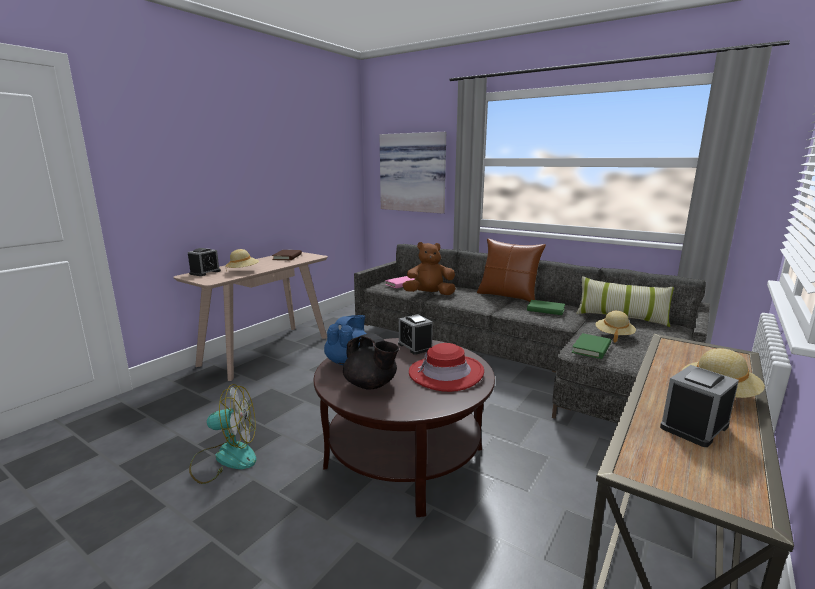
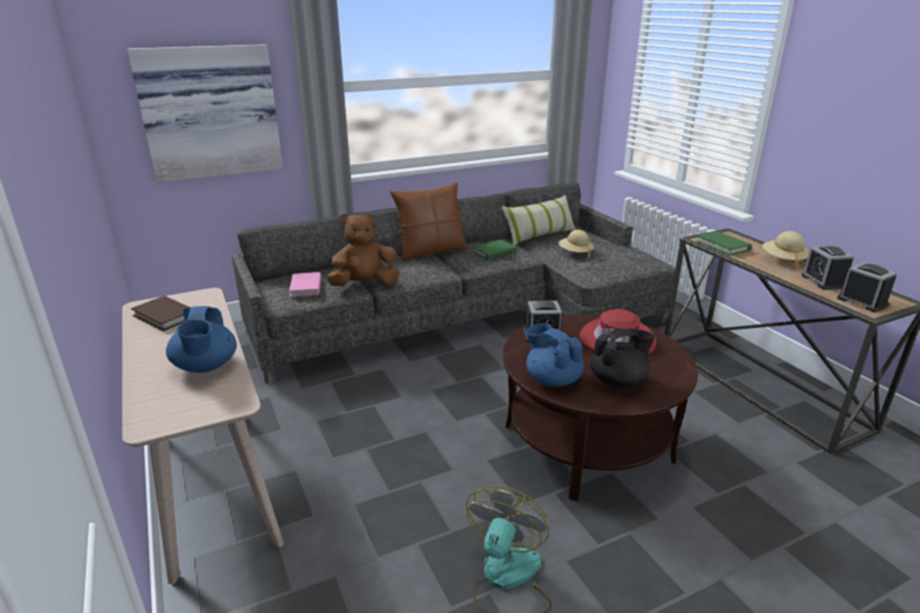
camera: 60 degrees left, 10 degrees up
(205, 272) = (154, 404): alarm clock -> alarm clock (862, 302)
(243, 271) = (205, 366): beige hat -> blue teapot
(429, 294) = (364, 285): brown plush toy -> brown plush toy turned 45 degrees clockwise
(591, 348) = (593, 270): green book -> green book (723, 246)

